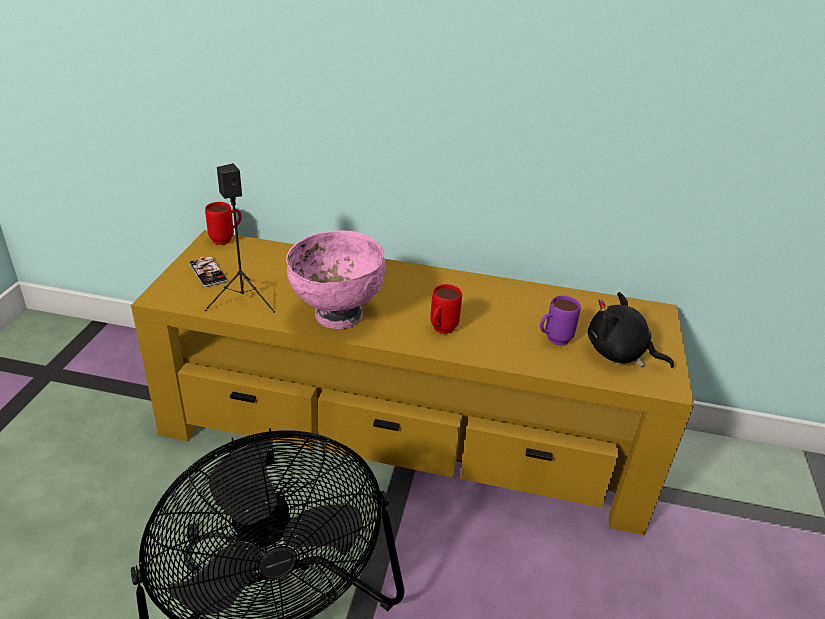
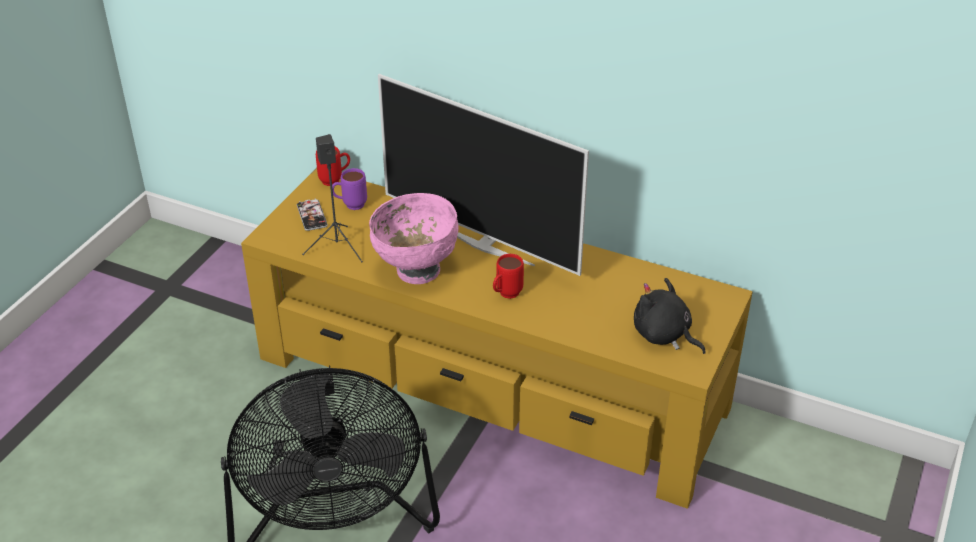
camera: 15 degrees right, 5 degrees up
(400, 284) = (485, 243): none -> television
(553, 341) = (606, 315): purple mug -> purple mug (350, 205)

